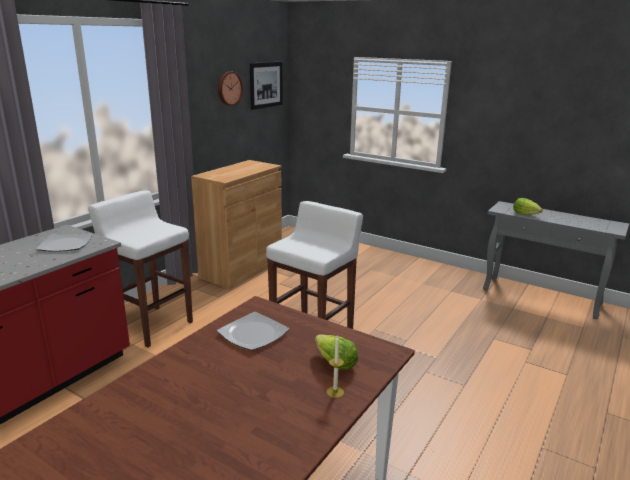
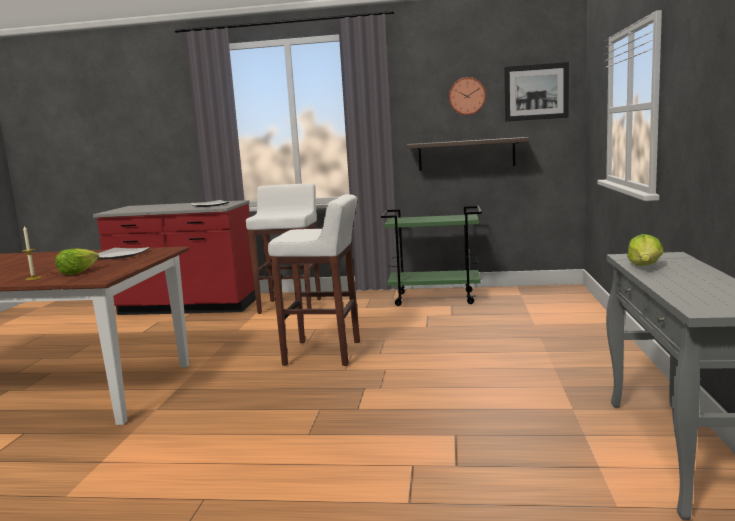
camera: 65 degrees right, 10 degrees down
(229, 140) = (466, 154): none -> shelf
(241, 268) = (435, 298): brown cabinet -> green cart

